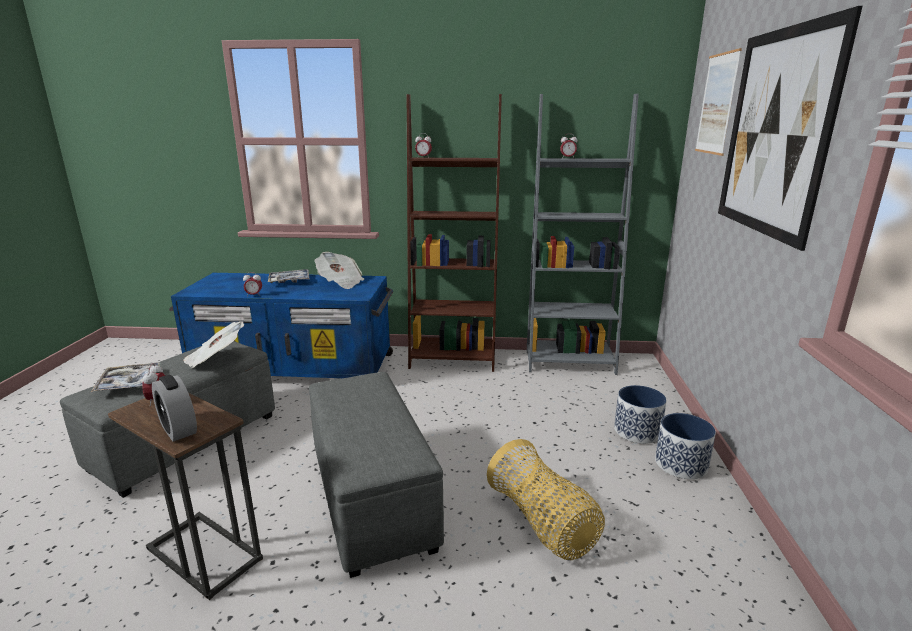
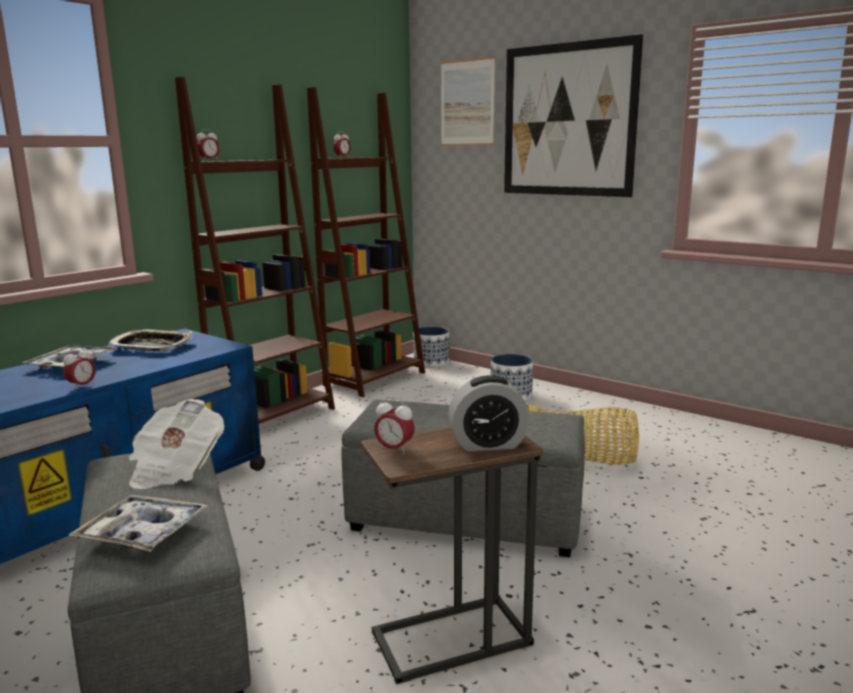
camera: 55 degrees left, 5 degrees down
(340, 282) = (152, 346): newspaper -> tray
(569, 362) = (374, 379): grey bookcase -> brown bookcase
(681, 464) = (565, 398): planter -> planter (431, 362)

